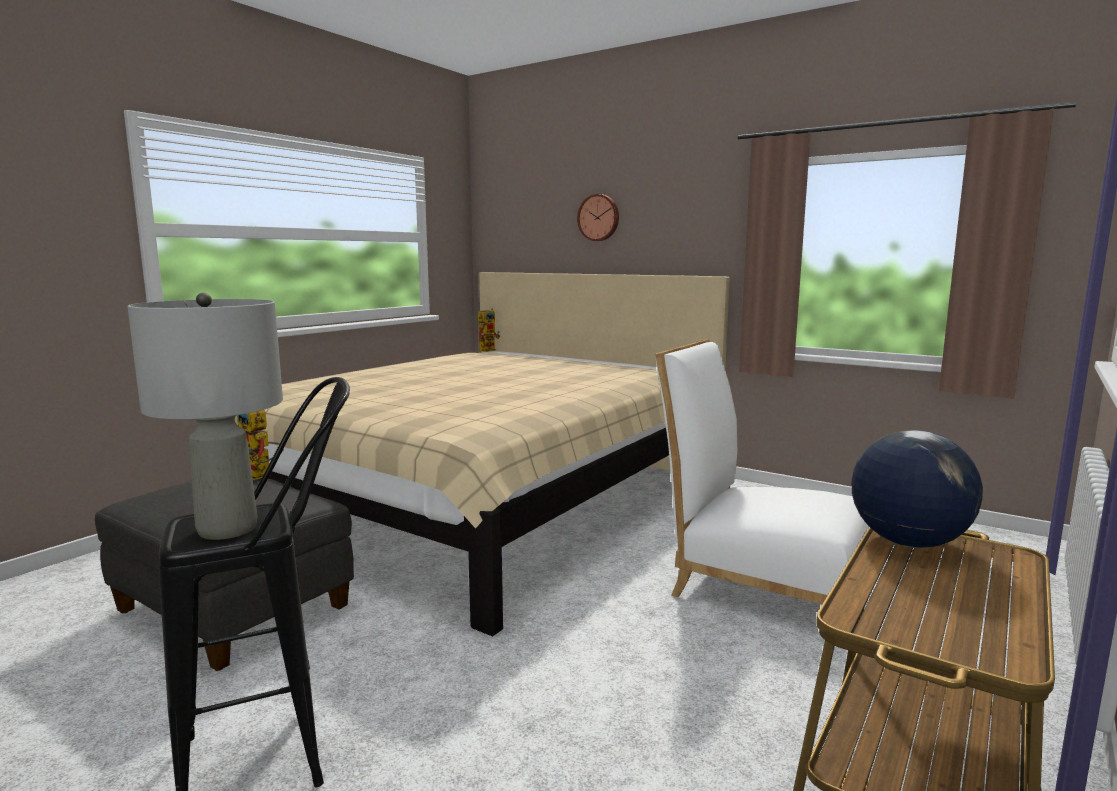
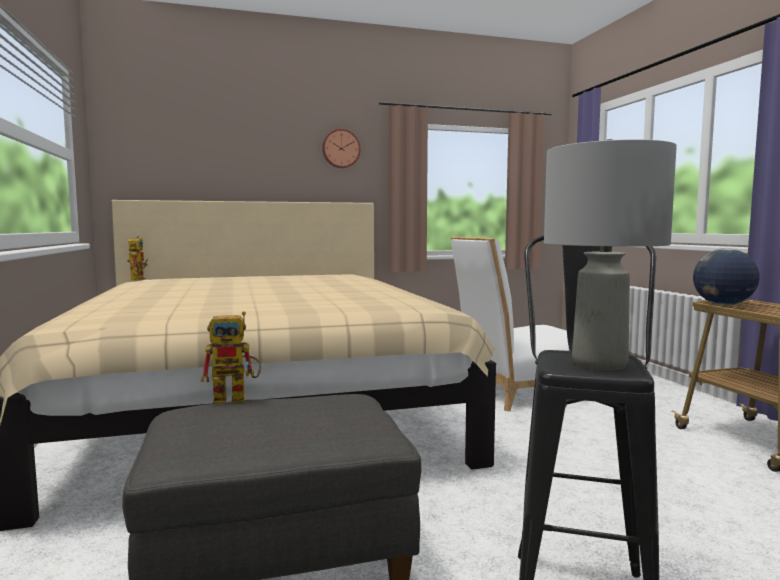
camera: 50 degrees left, 5 degrees down
(599, 217) = (253, 153): wall clock -> wall clock (341, 148)

